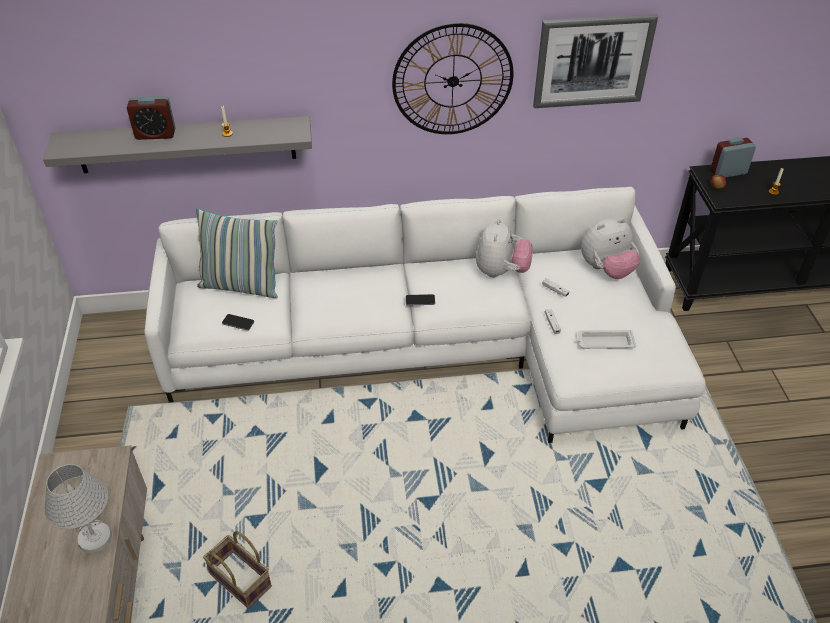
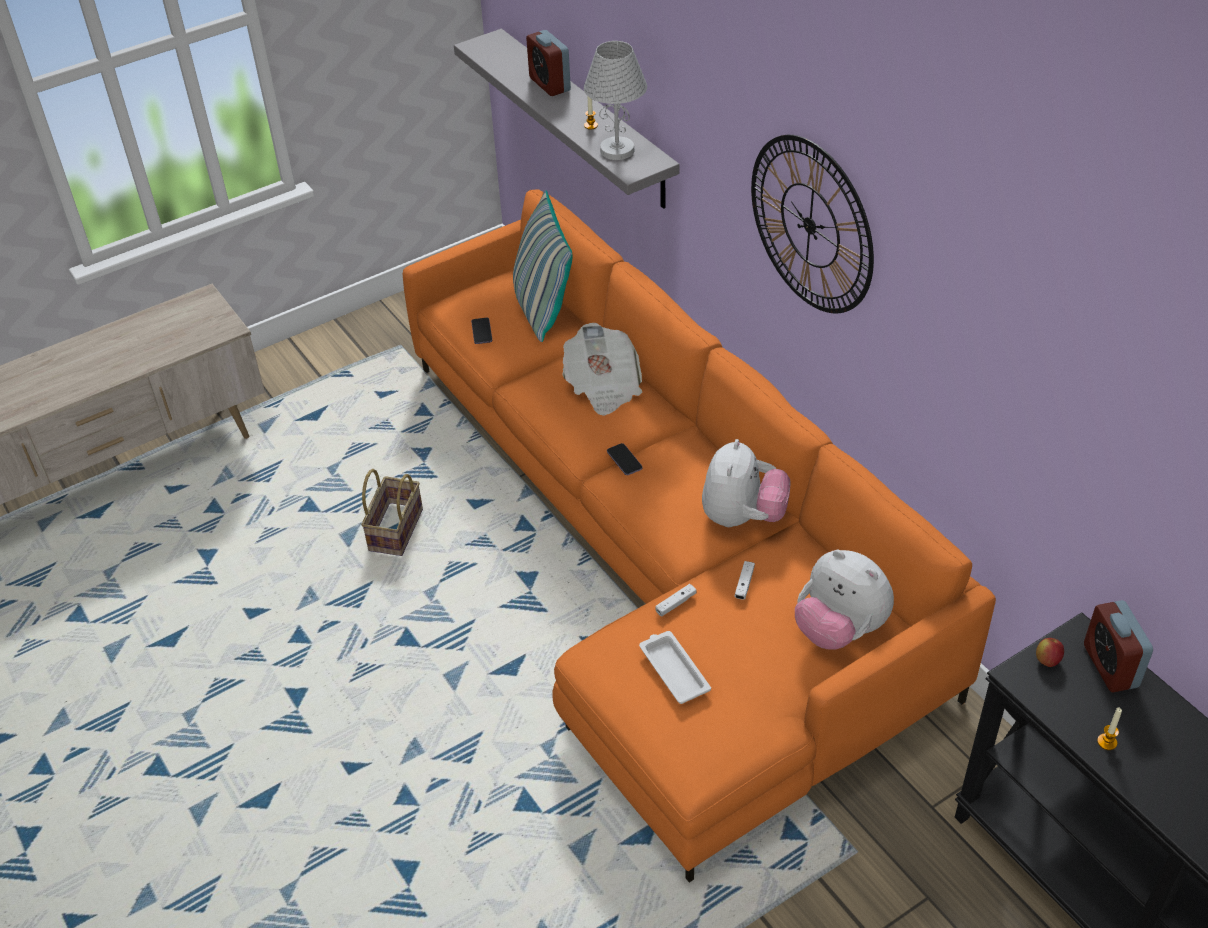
camera: 65 degrees right, 0 degrees up
(95, 538) = (135, 362): white table lamp -> white table lamp (617, 150)
(238, 580) = (232, 529): basket -> basket (395, 529)
(346, 285) = (603, 386): none -> newspaper
(438, 347) = (661, 554): white sofa -> orange sofa
(501, 271) = (742, 517): plush toy -> plush toy turned 60 degrees counterclockwise
(592, 61) = (966, 321): picture -> none
(728, 172) = (1110, 666): alarm clock -> alarm clock turned 150 degrees counterclockwise

